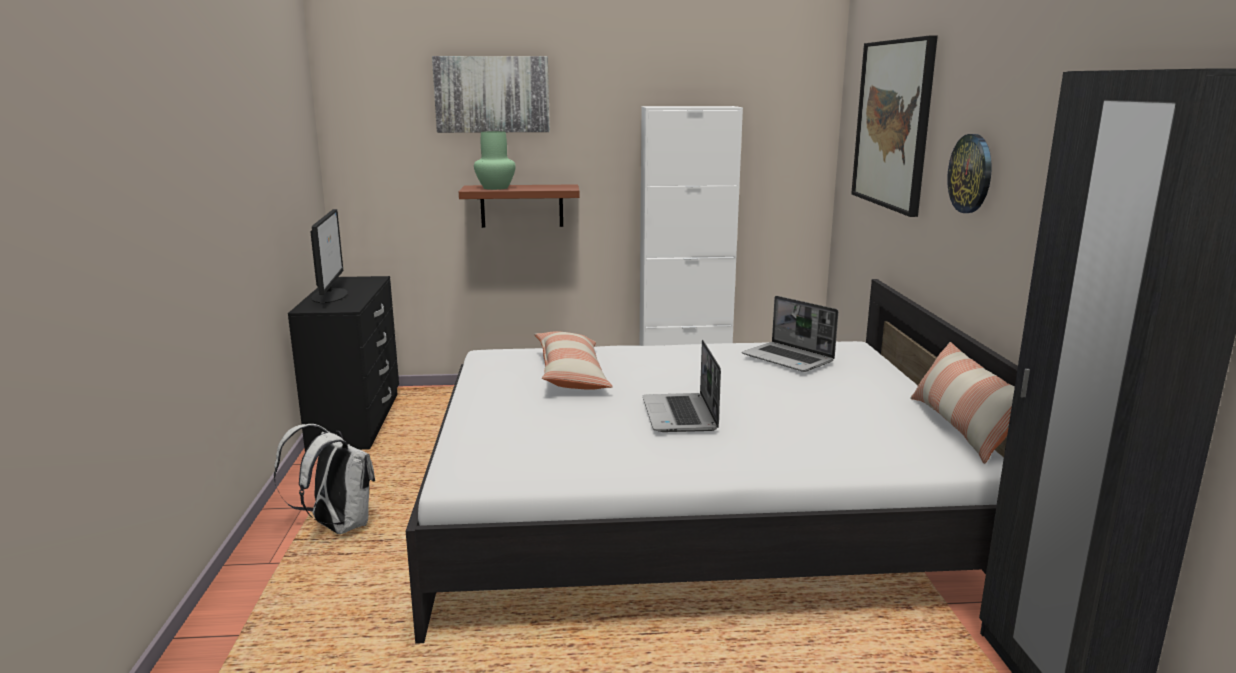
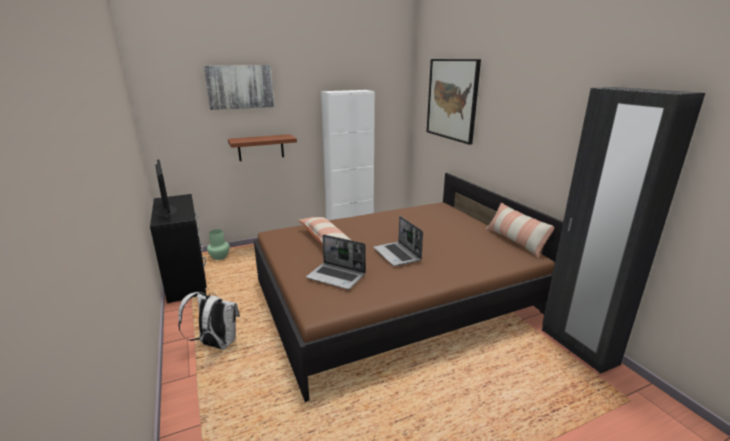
camera: 20 degrees left, 5 degrees up
(495, 188) = (248, 139): green vase -> green vase (219, 257)
(692, 512) = (394, 297): white bed -> brown bed
(789, 359) = (421, 216): laptop -> laptop (337, 276)
(971, 173) = (507, 126): wall clock -> none

